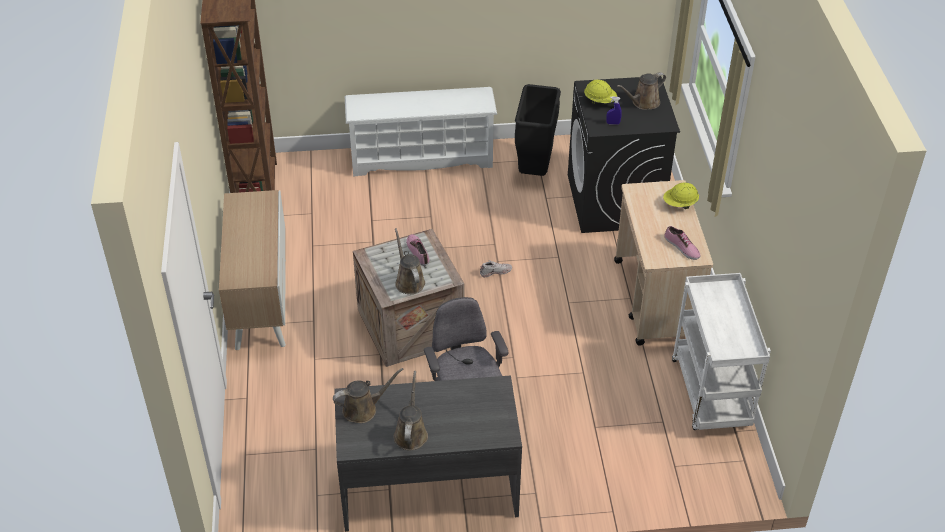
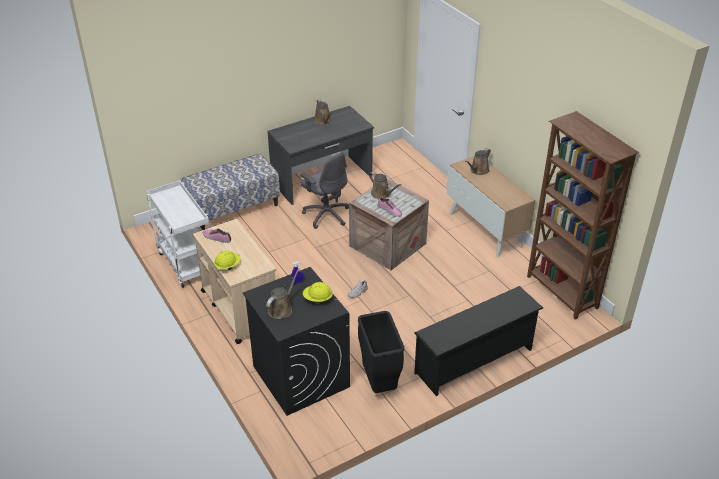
camera: 155 degrees right, 5 degrees down
(363, 409) = (353, 123): brown watering can -> brown watering can (478, 171)
(422, 158) = (474, 362): white shoe rack -> black shoe rack
(607, 478) = (233, 208): none -> bench

